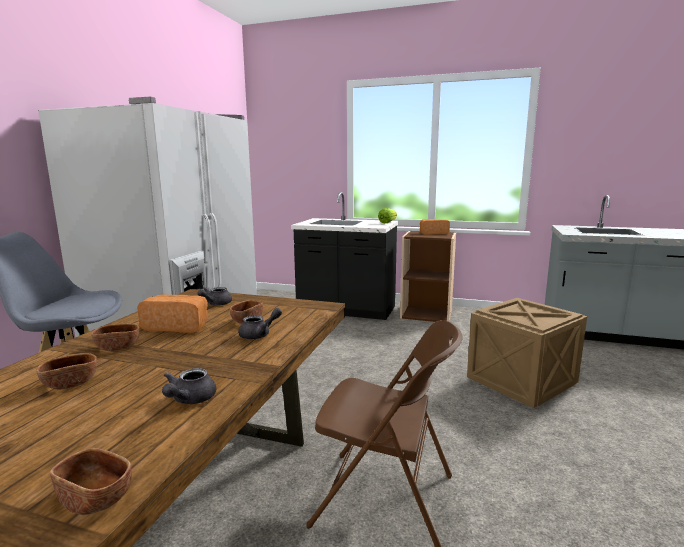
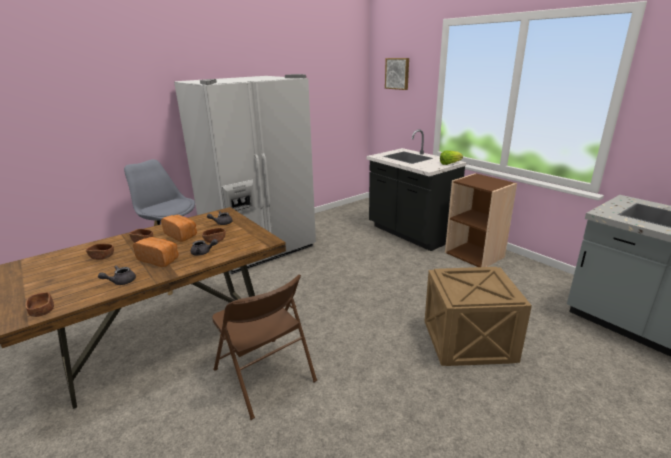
camera: 35 degrees right, 10 degrees up
(291, 139) = (397, 73): none -> picture
(433, 233) = (489, 181): bread -> bread (159, 259)

